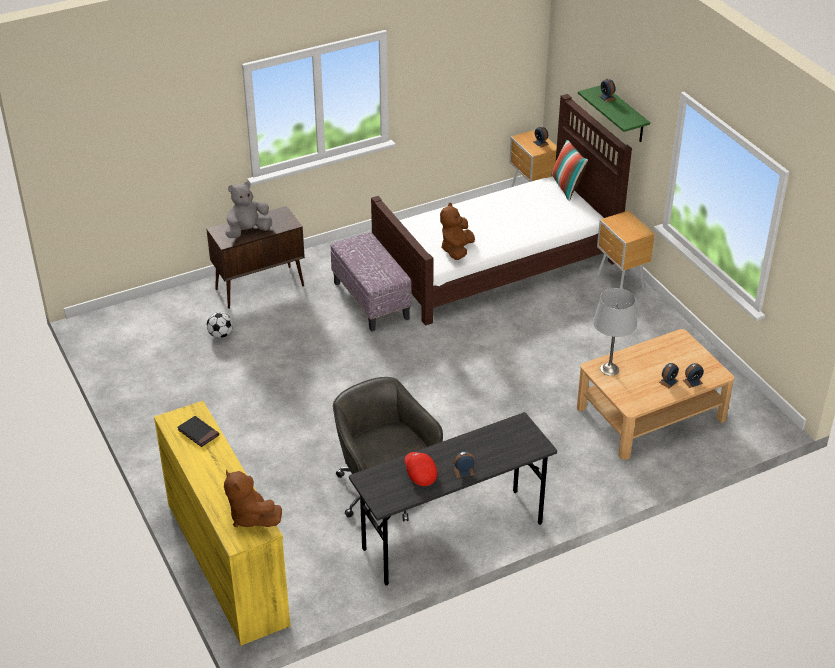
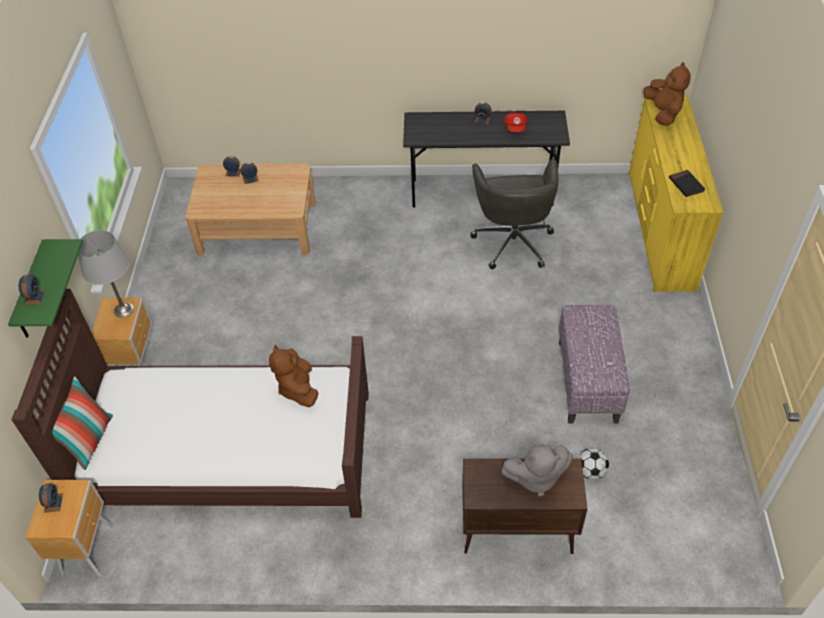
camera: 150 degrees left, 10 degrees up
(372, 301) = (400, 451): ottoman -> ottoman (586, 380)
(457, 250) = (297, 388): brown plush toy -> brown plush toy turned 120 degrees clockwise
(609, 369) = (283, 204): grey table lamp -> grey table lamp (123, 309)

